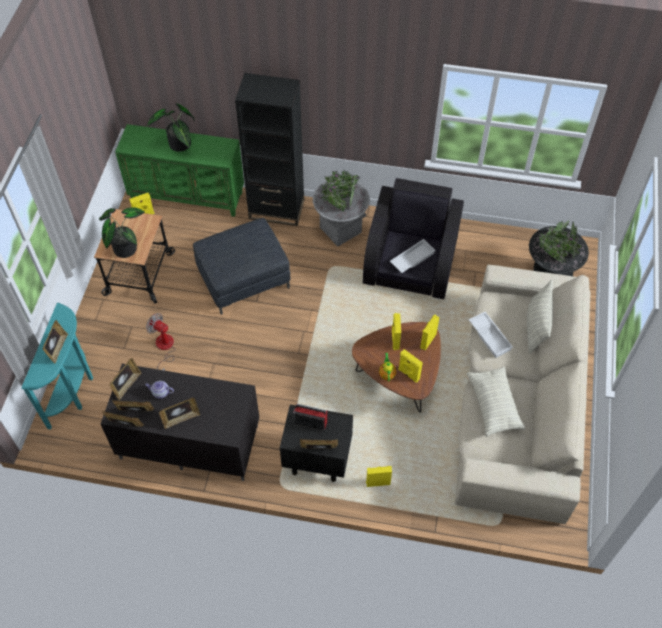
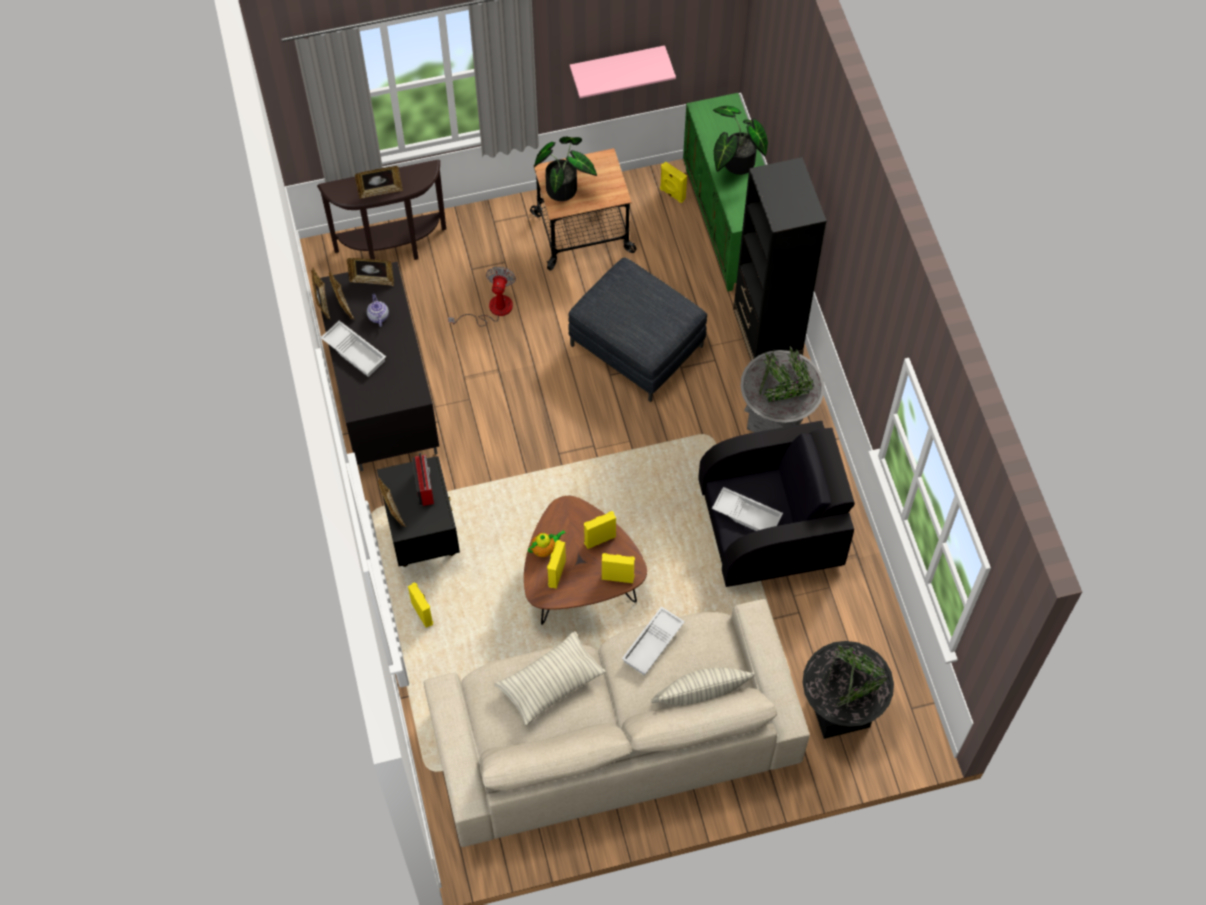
camera: 65 degrees right, 5 degrees up
(74, 390) = (393, 250): turquoise console table -> brown console table
(79, 155) = (617, 65): none -> pink shelf
(181, 418) = (355, 351): picture frame -> white tray

